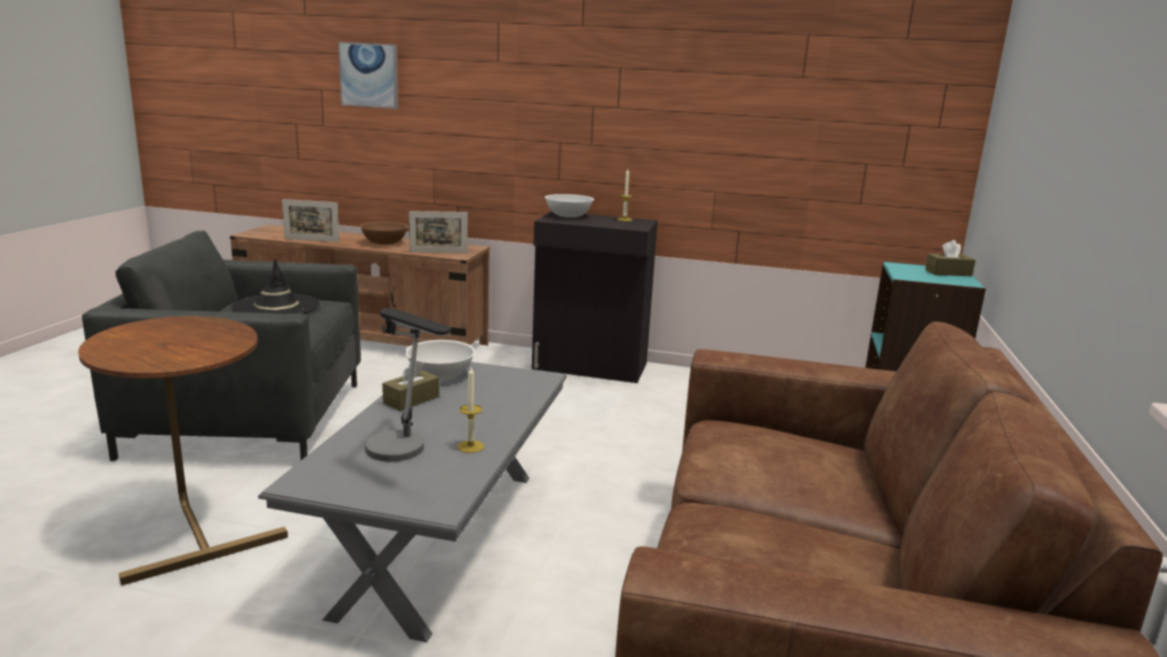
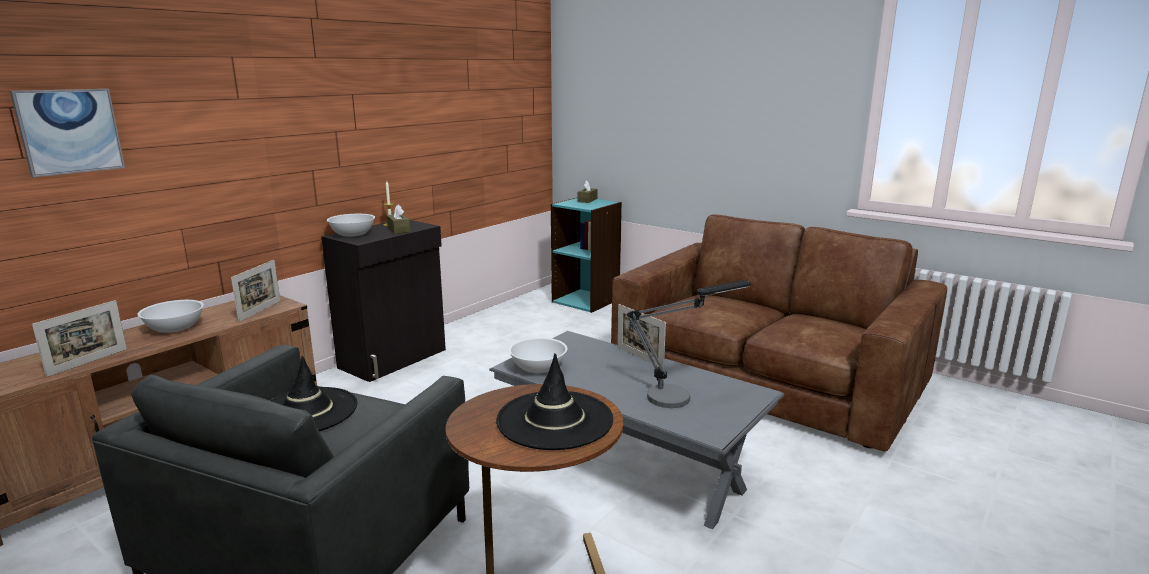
camera: 65 degrees left, 0 degrees up
(169, 347) = (554, 420): none -> black hat
(384, 243) = (175, 328): brown bowl -> white bowl
(411, 400) = (583, 383): brown tissue box -> brown tissue box (399, 230)
(470, 446) = (676, 374): candle -> none
(511, 420) = (639, 357): none -> picture frame

